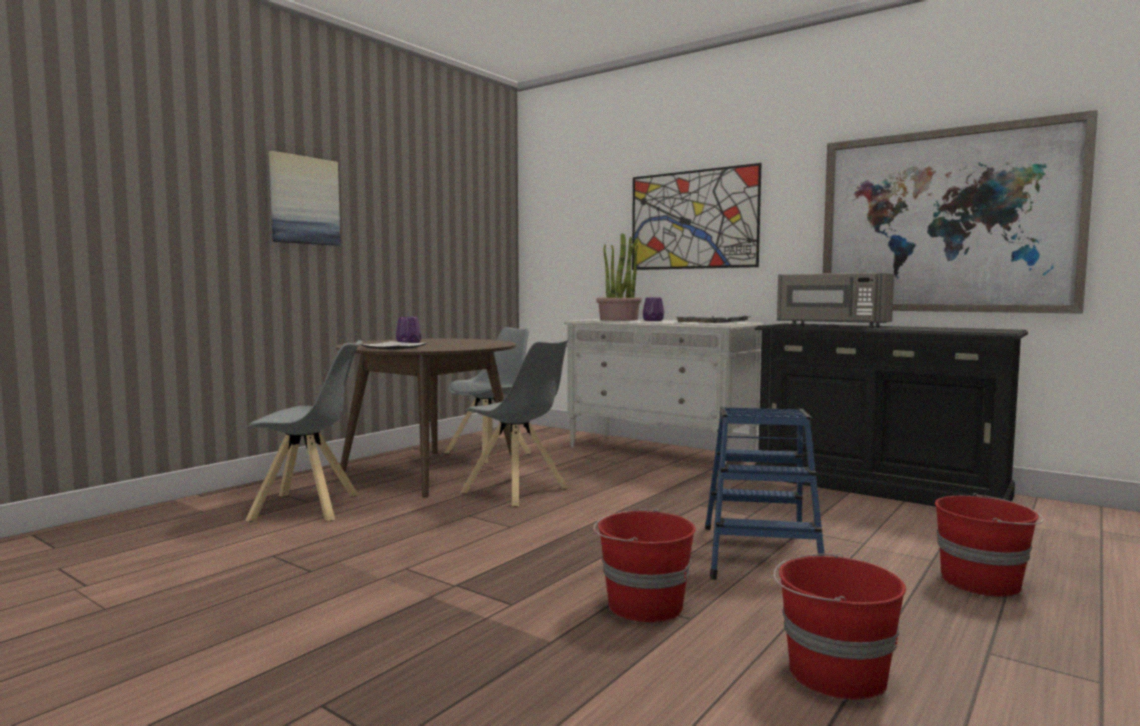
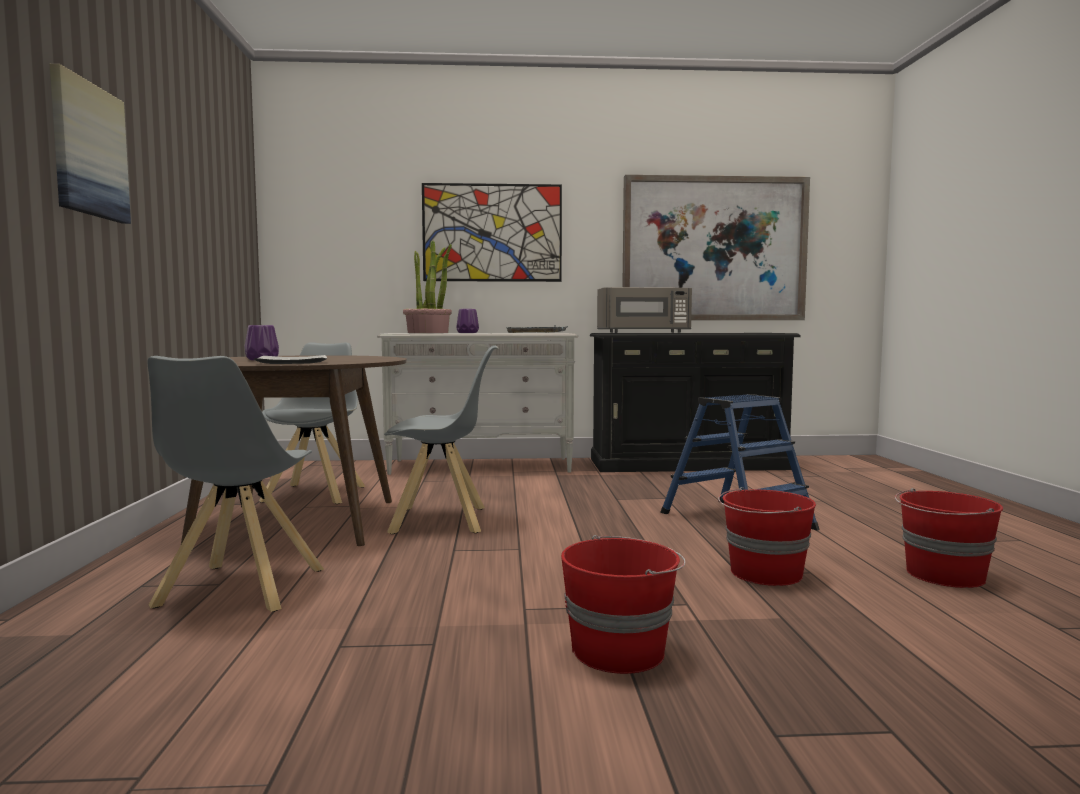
camera: 40 degrees left, 0 degrees up
(309, 507) = (238, 589): grey chair -> grey chair turned 135 degrees clockwise
(982, 582) = (870, 506): red bucket -> red bucket (620, 651)

